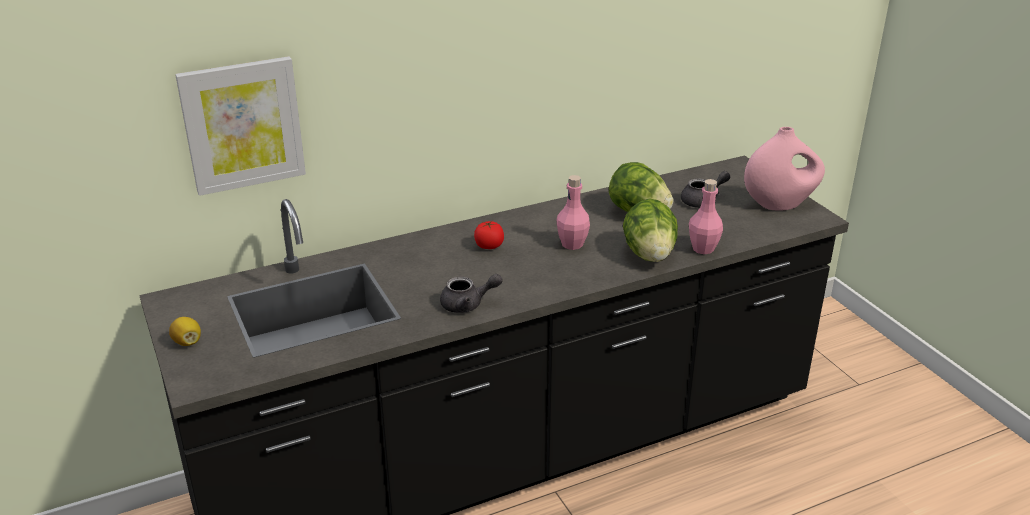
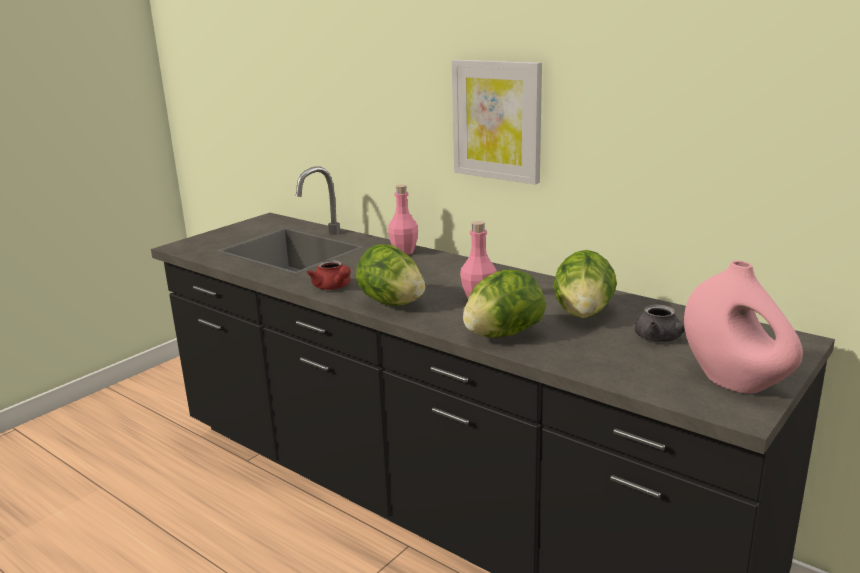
camera: 65 degrees right, 10 degrees down
(187, 342) = (223, 233): lemon -> none
(242, 124) = (328, 106): picture -> picture (497, 120)
(468, 304) = (333, 287): grey teapot -> red teapot
(489, 246) = (435, 273): tomato -> none
(539, 284) = (391, 303): none -> lettuce
(703, 249) = (550, 357): pink bottle -> pink bottle (404, 252)

